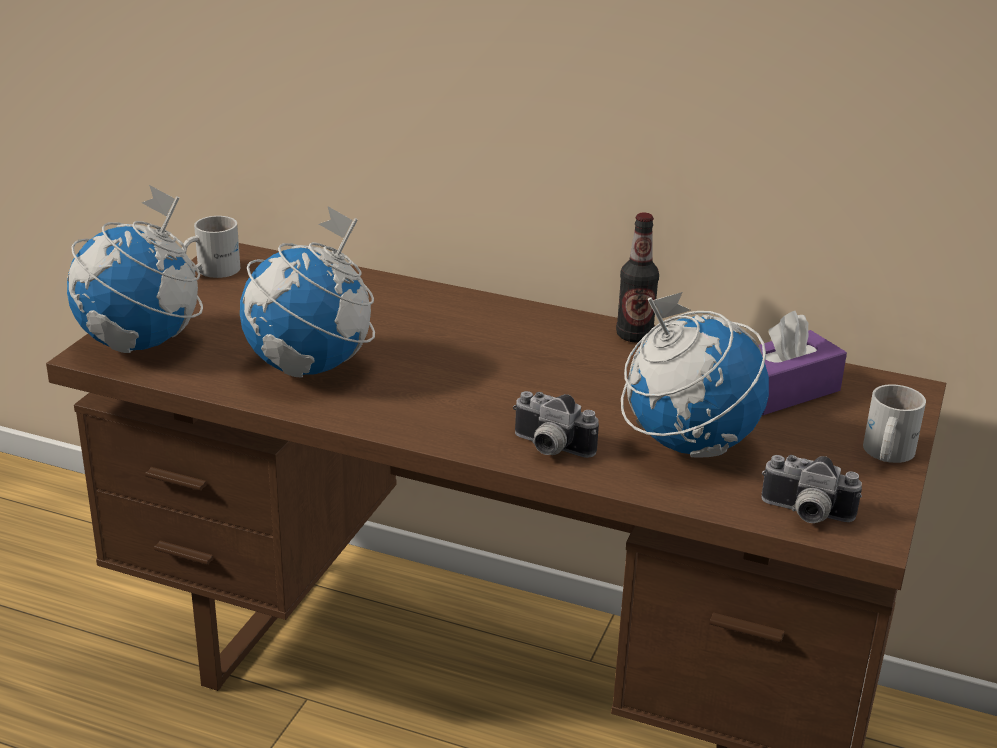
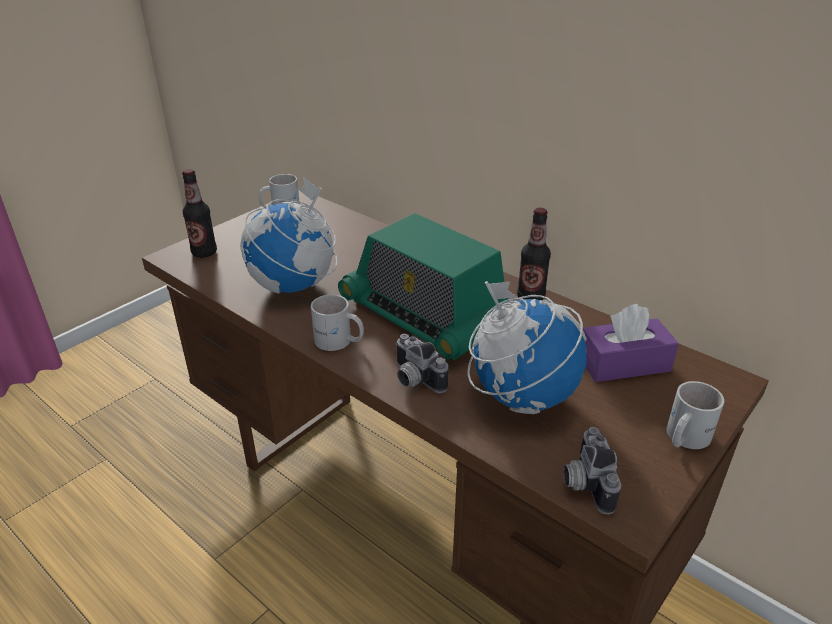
camera: 20 degrees right, 5 degrees up
(141, 343) = (204, 253): globe -> bottle
(423, 423) = (338, 342): none -> white mug
(514, 375) = (425, 315): none -> radio
(805, 515) = (584, 483): camera -> camera turned 45 degrees clockwise

